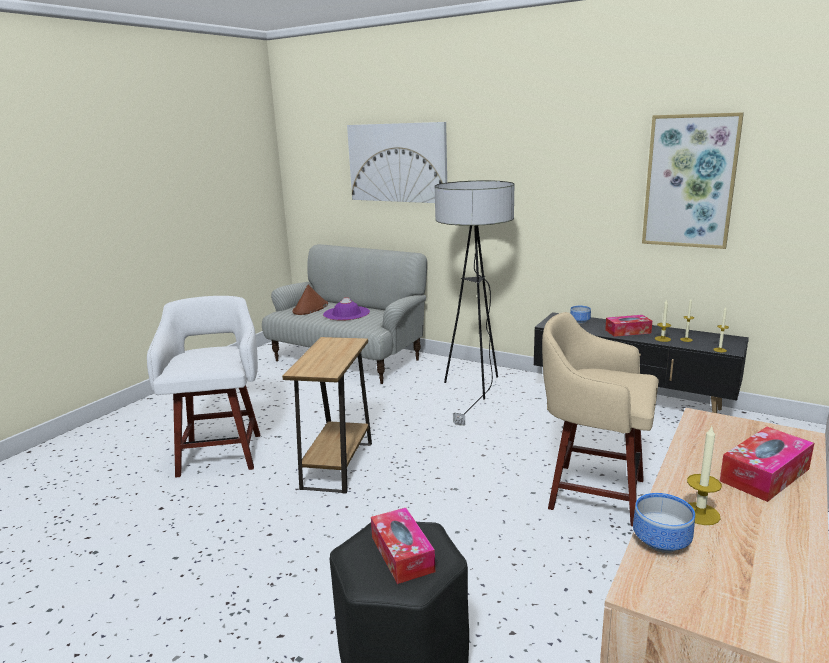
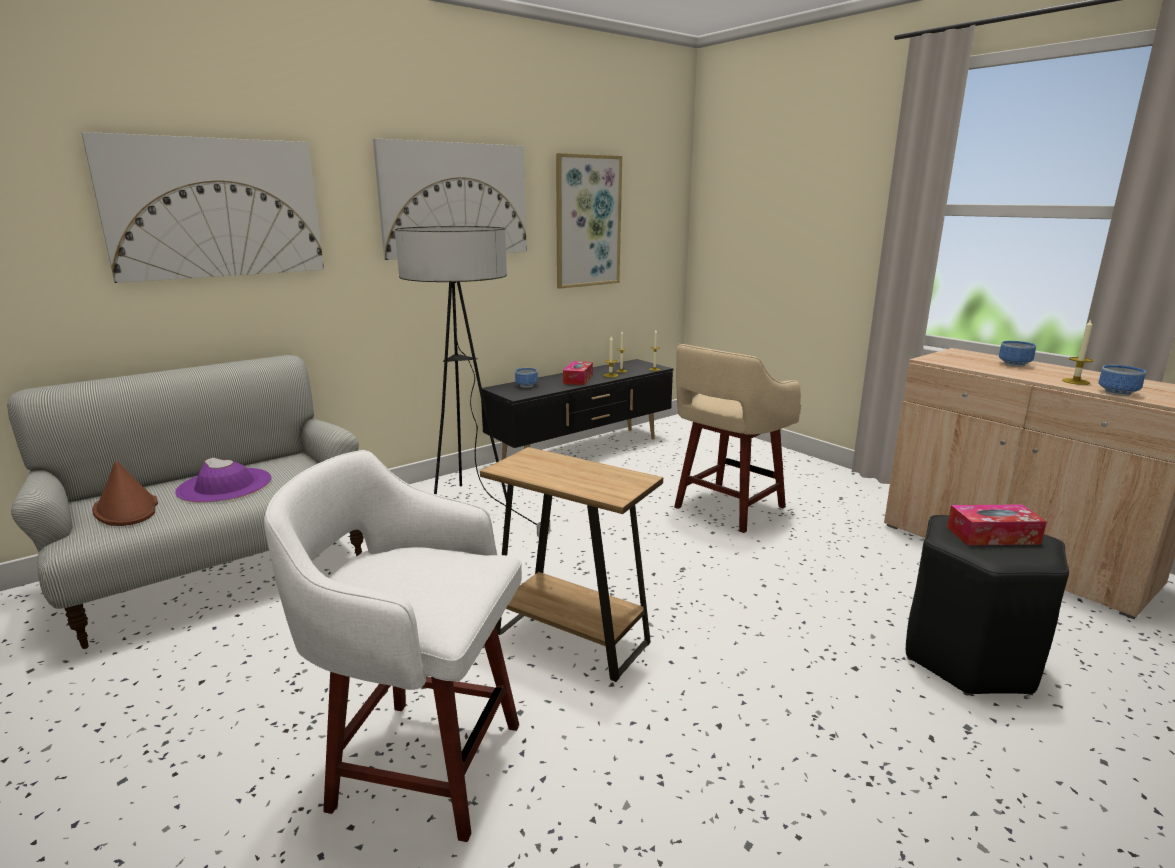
camera: 70 degrees left, 0 degrees up
(545, 159) = (455, 200): none -> picture
(764, 475) = (1016, 364): tissue box -> bowl

